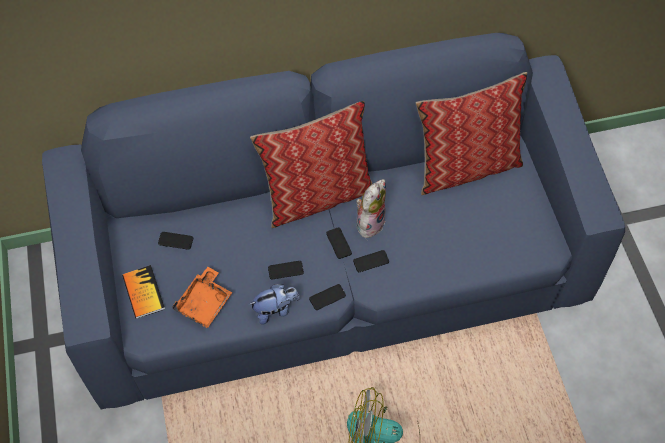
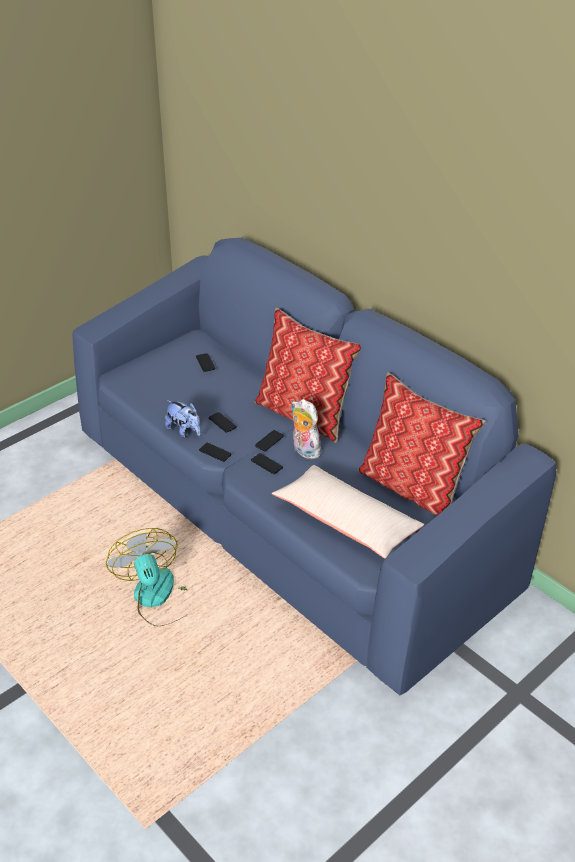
camera: 60 degrees right, 20 degrees down
(143, 292) = (152, 365): book -> none
(205, 303) = (164, 395): orange tray -> none
(369, 222) = (304, 450): plush toy -> plush toy turned 135 degrees counterclockwise
(480, 236) = (346, 521): none -> beige pillow

